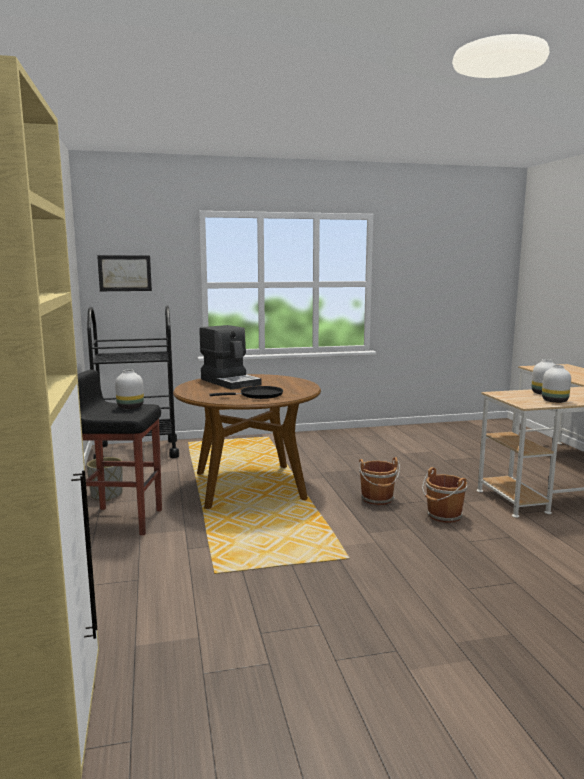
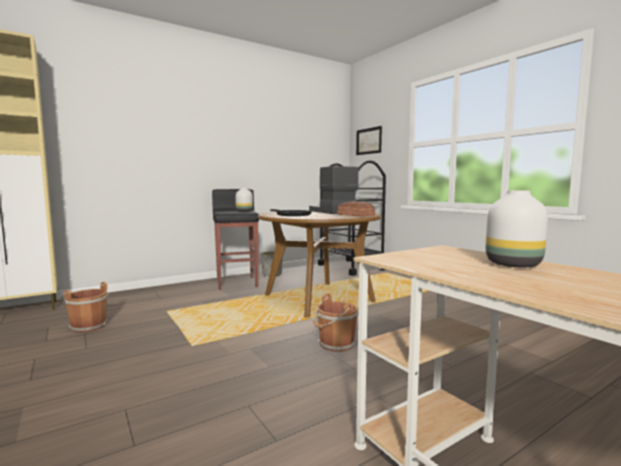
camera: 70 degrees right, 5 degrees down
(230, 382) = (332, 212): coffee machine -> coffee machine turned 120 degrees clockwise
(284, 381) = (355, 215): none -> bread
(443, 516) = (316, 384): brown bucket -> brown bucket (88, 326)
(554, 401) = (451, 268): white vase -> none

